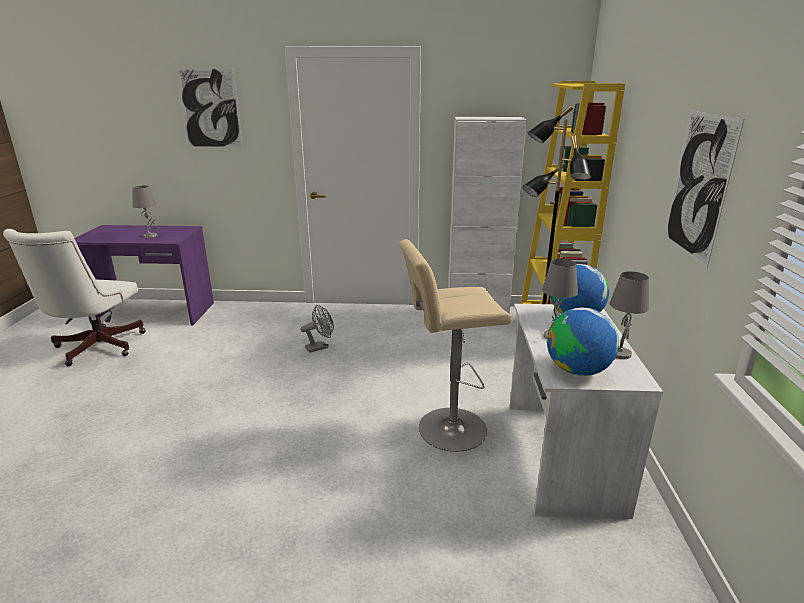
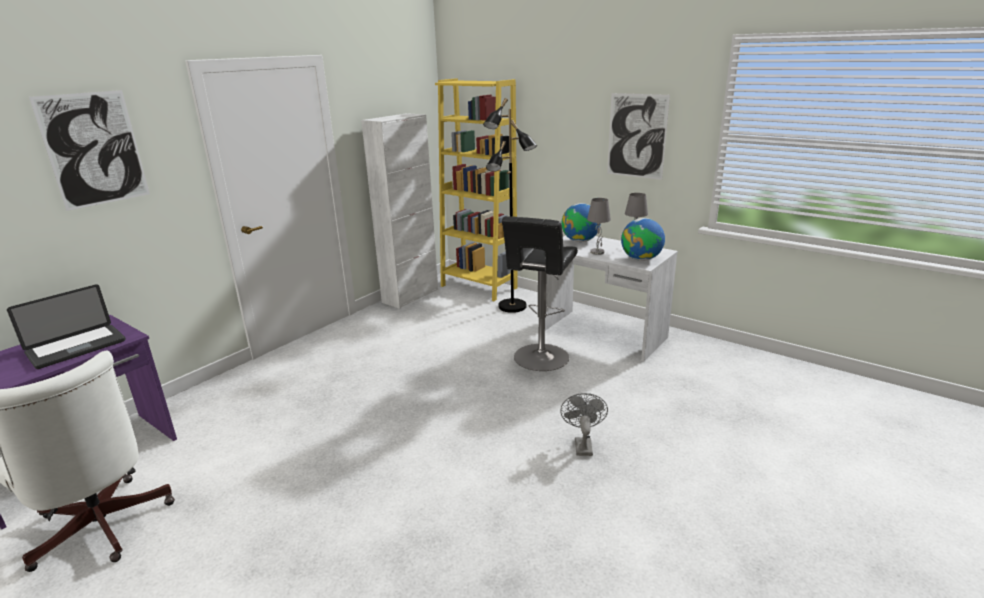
camera: 55 degrees left, 0 degrees up
(151, 236) = (76, 347): grey table lamp -> laptop
(320, 347) = (355, 375): grey fan -> grey fan (582, 444)
(447, 429) = (540, 359): beige stool -> black stool

